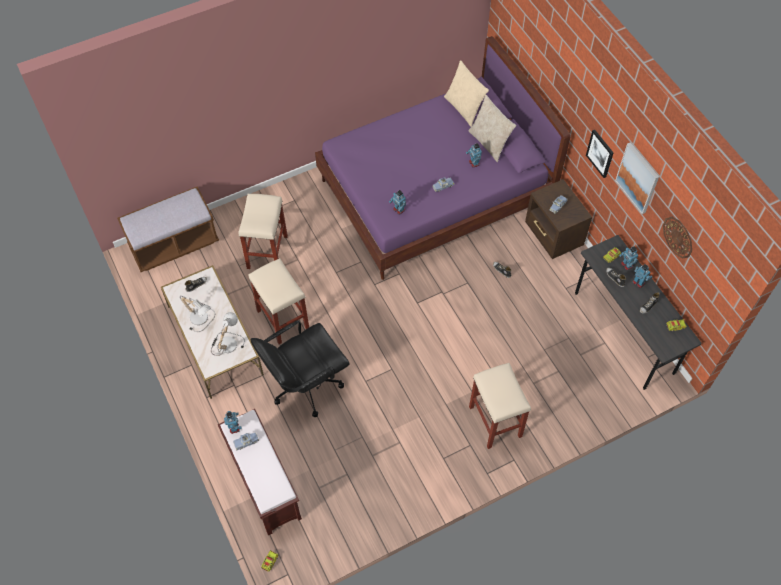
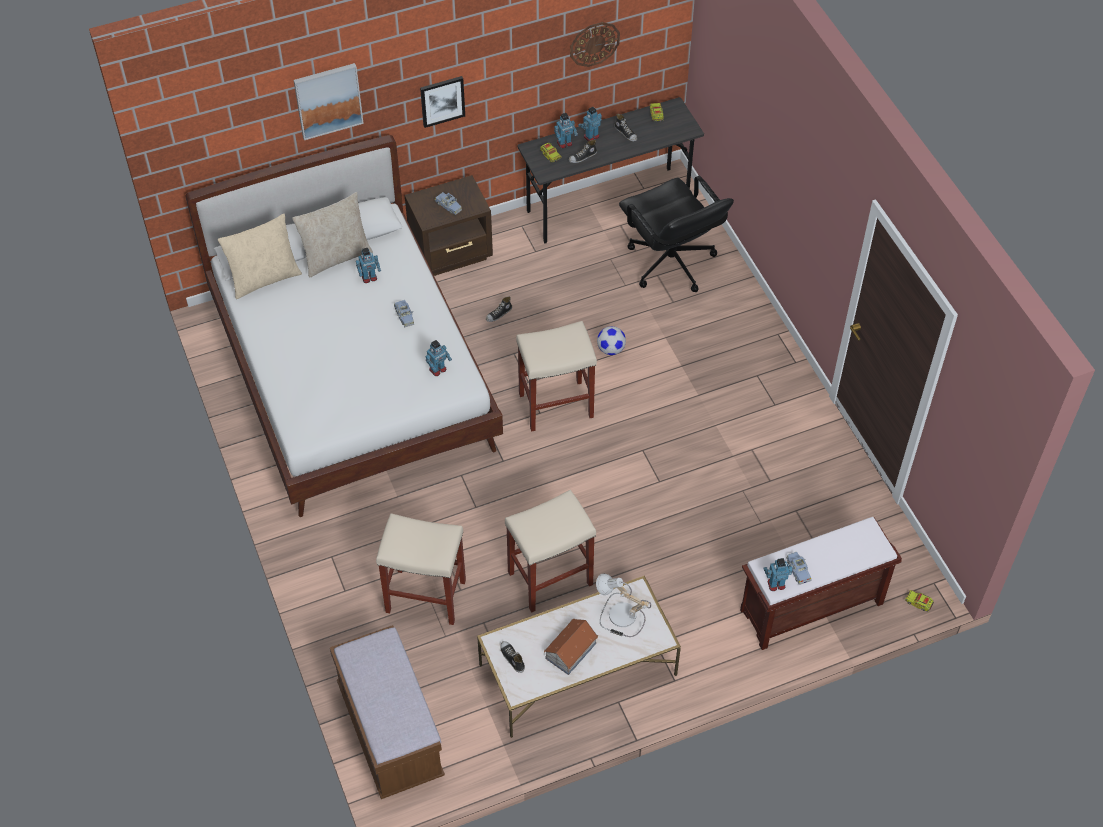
camera: 85 degrees left, 5 degrees down
(201, 316) = (570, 651): table lamp -> toy house
(305, 385) = (661, 553): black office chair -> black office chair (670, 263)
(435, 193) = (354, 376): purple bed -> white bed
(480, 343) = (611, 349): none -> football
(496, 422) = (726, 346): beige stool -> beige stool (557, 405)
(638, 177) = (510, 56): picture -> picture (328, 100)

